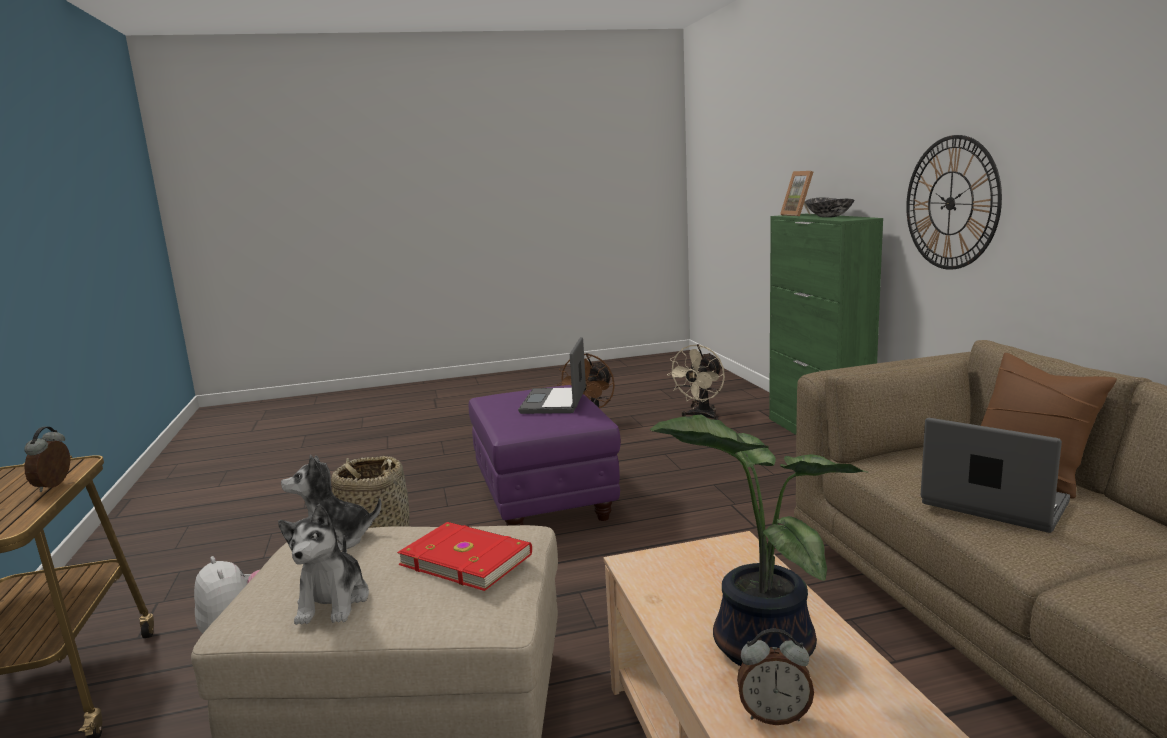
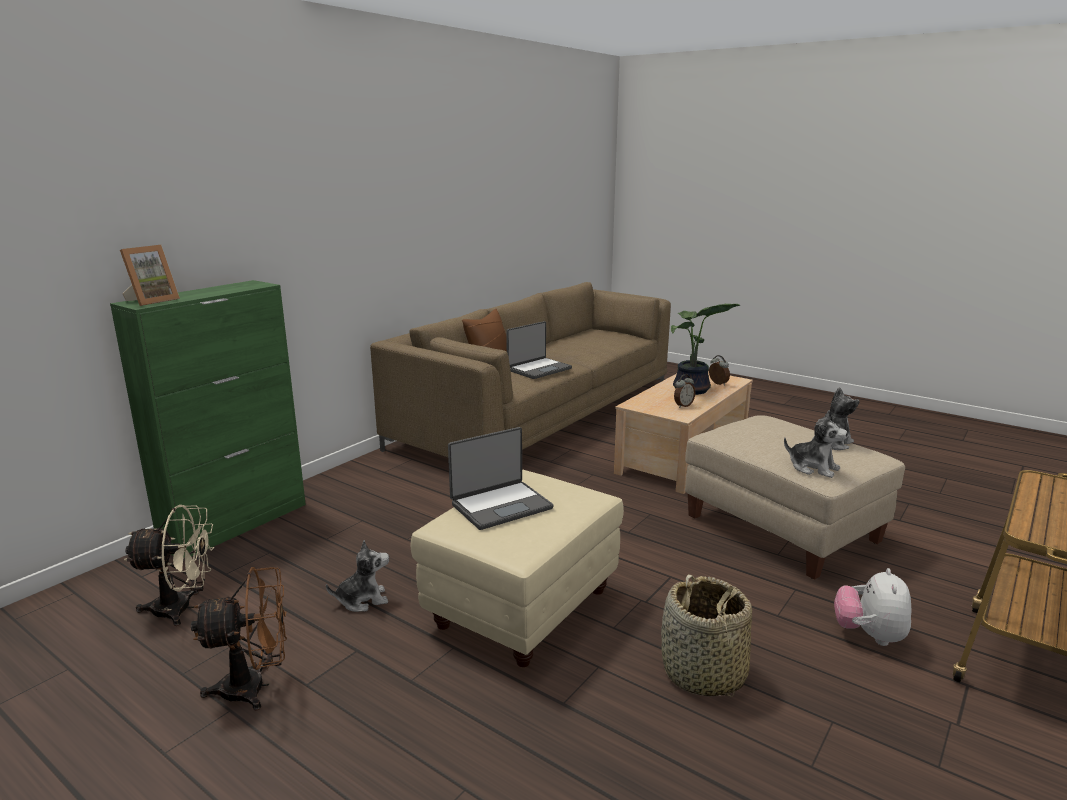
camera: 130 degrees left, 5 degrees up
(55, 485) = (1029, 506): alarm clock -> alarm clock (683, 405)
(466, 558) = (757, 429): red book -> none
(546, 501) = (521, 608): purple ottoman -> beige ottoman
(639, 457) = (362, 600): none -> plush toy
(829, 216) = (203, 291): bowl -> none
(950, 203) = (311, 255): wall clock -> none
(992, 504) = (538, 369): laptop -> laptop turned 135 degrees counterclockwise

